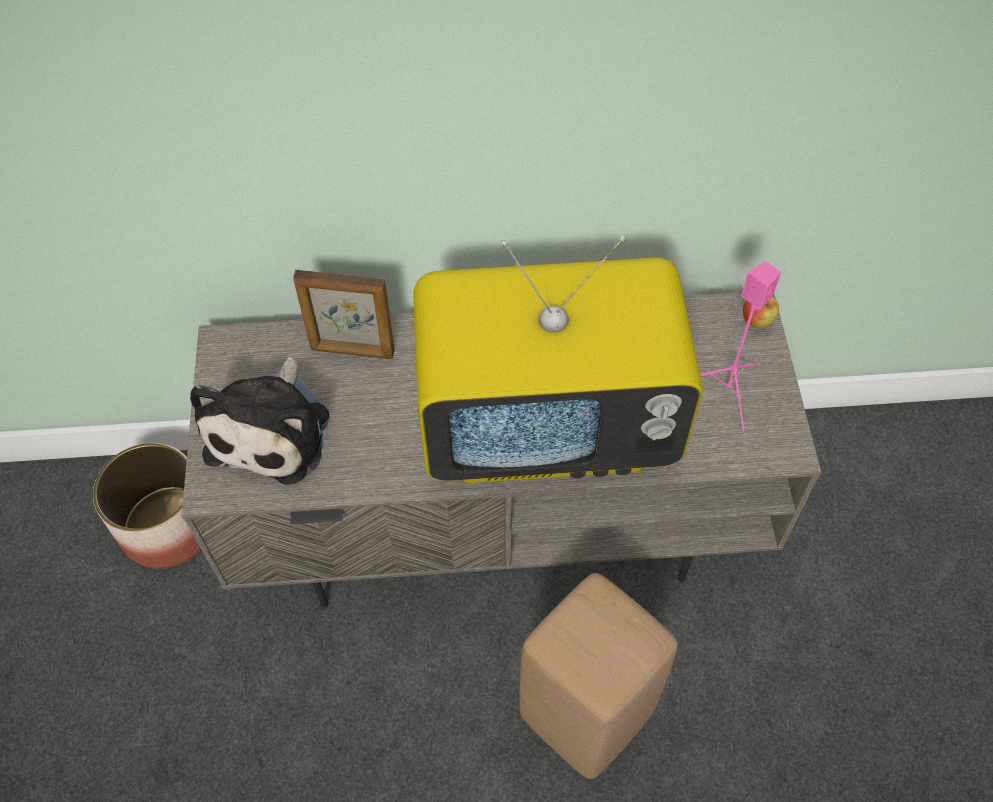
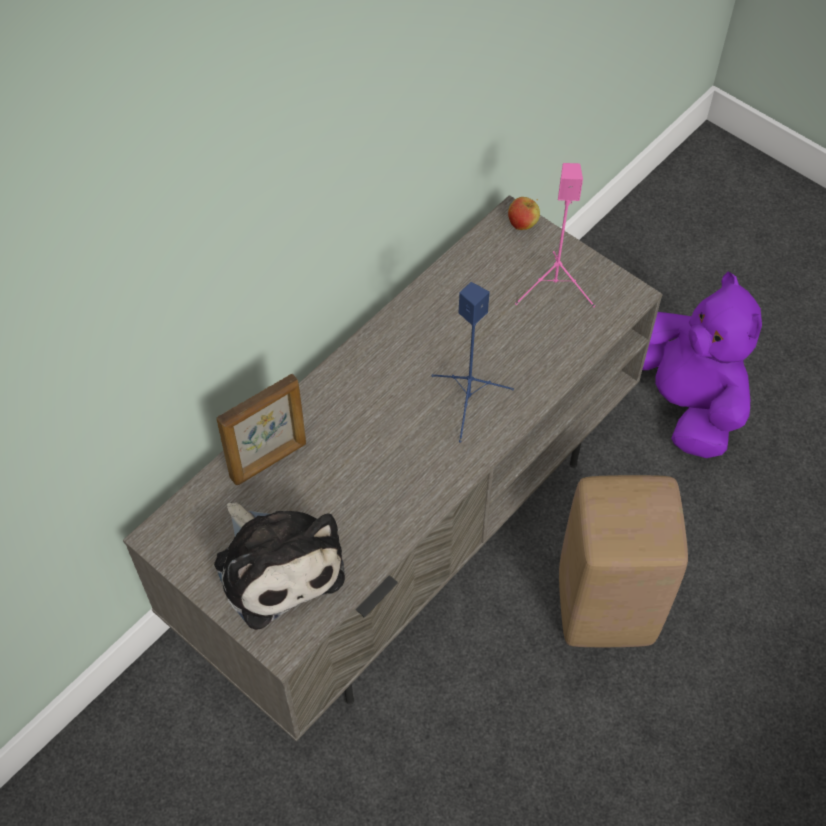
camera: 45 degrees left, 0 degrees up
(169, 527) = (160, 757): planter -> none
(549, 427) = (469, 401): television -> blue speaker
(834, 609) = (682, 402): none -> purple plush toy

